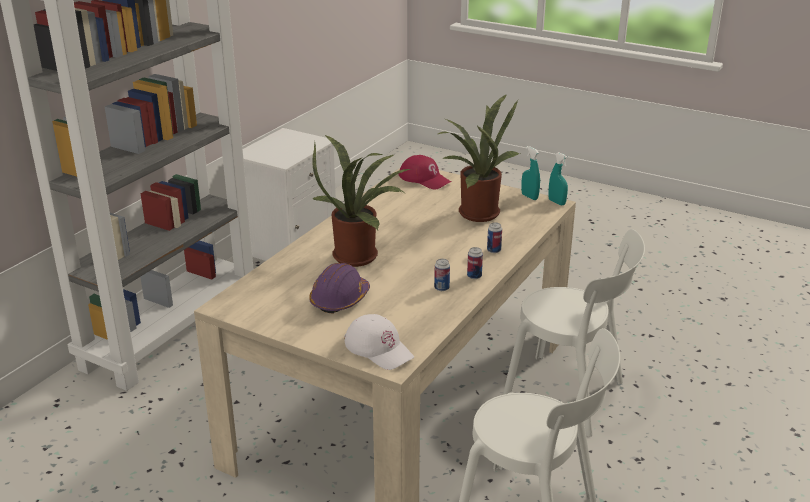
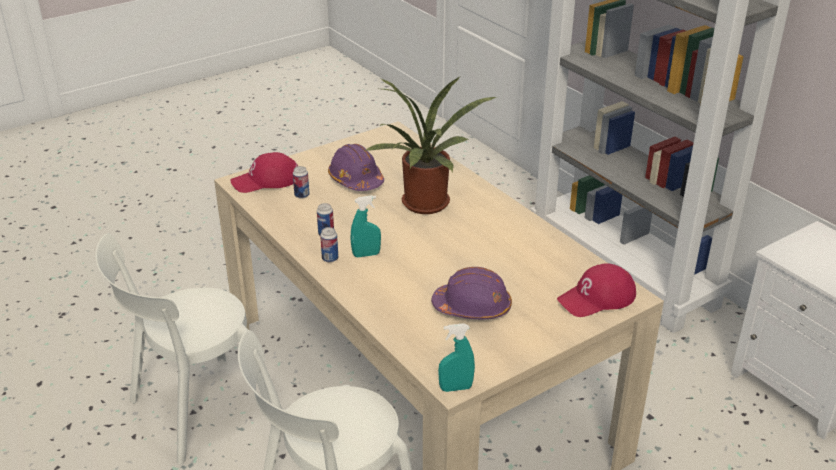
camera: 115 degrees right, 5 degrees up
(379, 349) = (266, 180): white cap -> red cap
(476, 212) = (472, 307): potted plant -> purple hard hat
(494, 250) = (370, 288): can -> can (302, 195)
(529, 197) = (489, 369): turquoise spray bottle -> turquoise spray bottle (366, 254)

